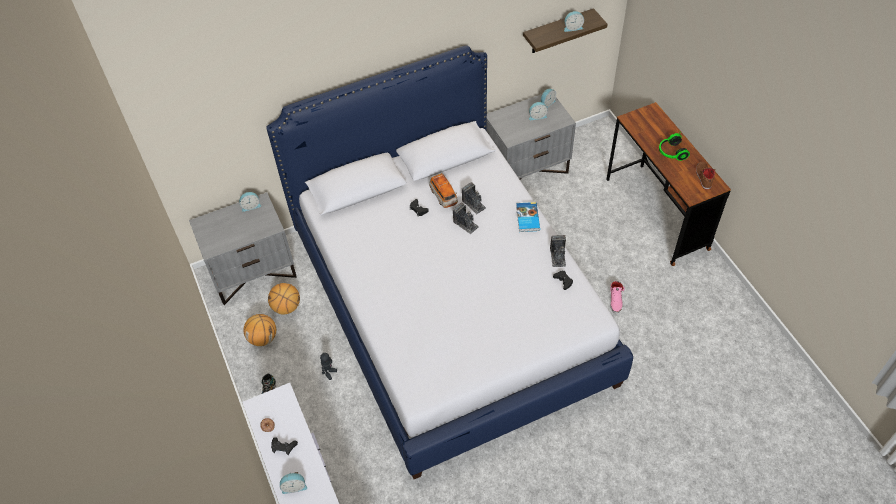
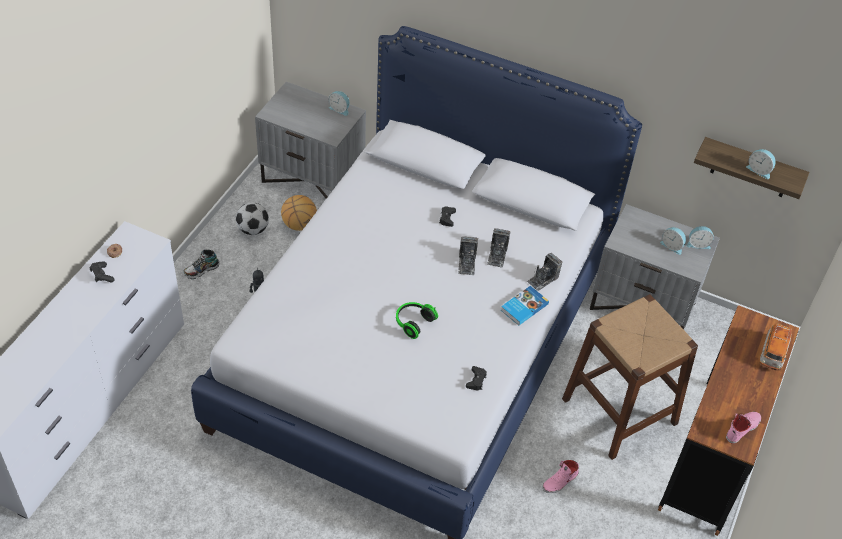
camera: 45 degrees right, 5 degrees down
(263, 338) = (253, 229): basketball -> football
(294, 486) = (70, 306): alarm clock -> none
(443, 196) = (482, 227): toy car -> toy car (772, 353)
(558, 256) = (502, 359): camera -> camera (543, 279)
(591, 235) = (619, 411): none -> brown stool
(671, 152) = (743, 380): headphones -> headphones (413, 322)
(703, 176) = (742, 428): brown shoe -> pink shoe

